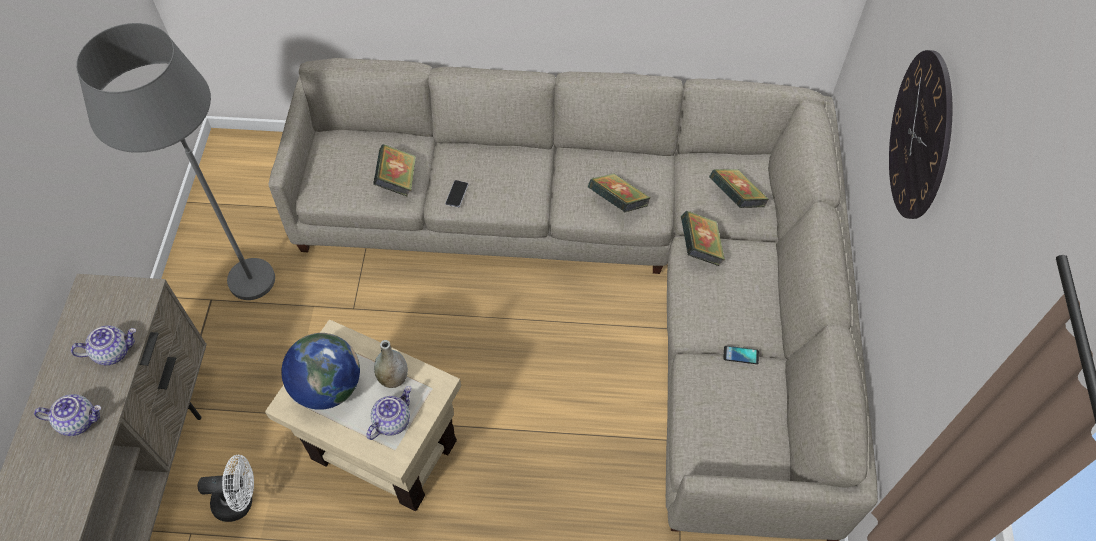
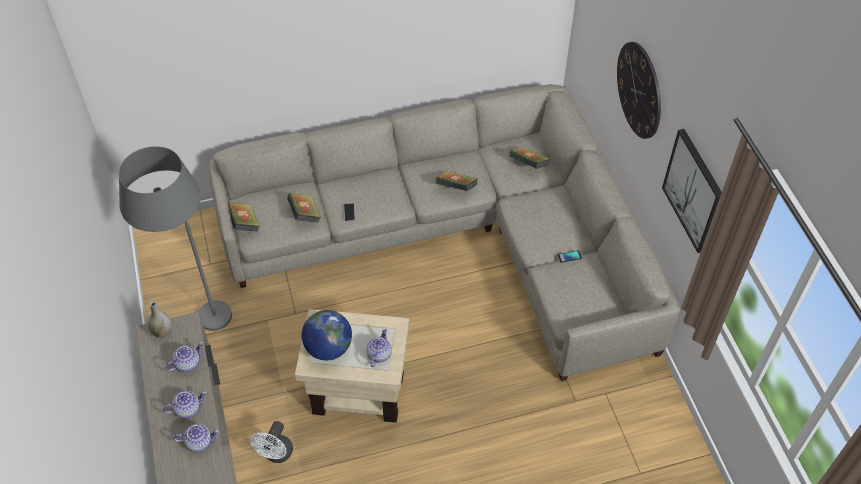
camera: 20 degrees left, 5 degrees down
(68, 477) = (199, 442): none -> teapot
(240, 501) = (276, 455): white fan -> white fan turned 135 degrees clockwise
(393, 378) = (367, 330): grey vase -> grey vase (162, 332)
(700, 248) = (519, 201): book -> book (244, 224)
(951, 338) = (694, 190): none -> picture

